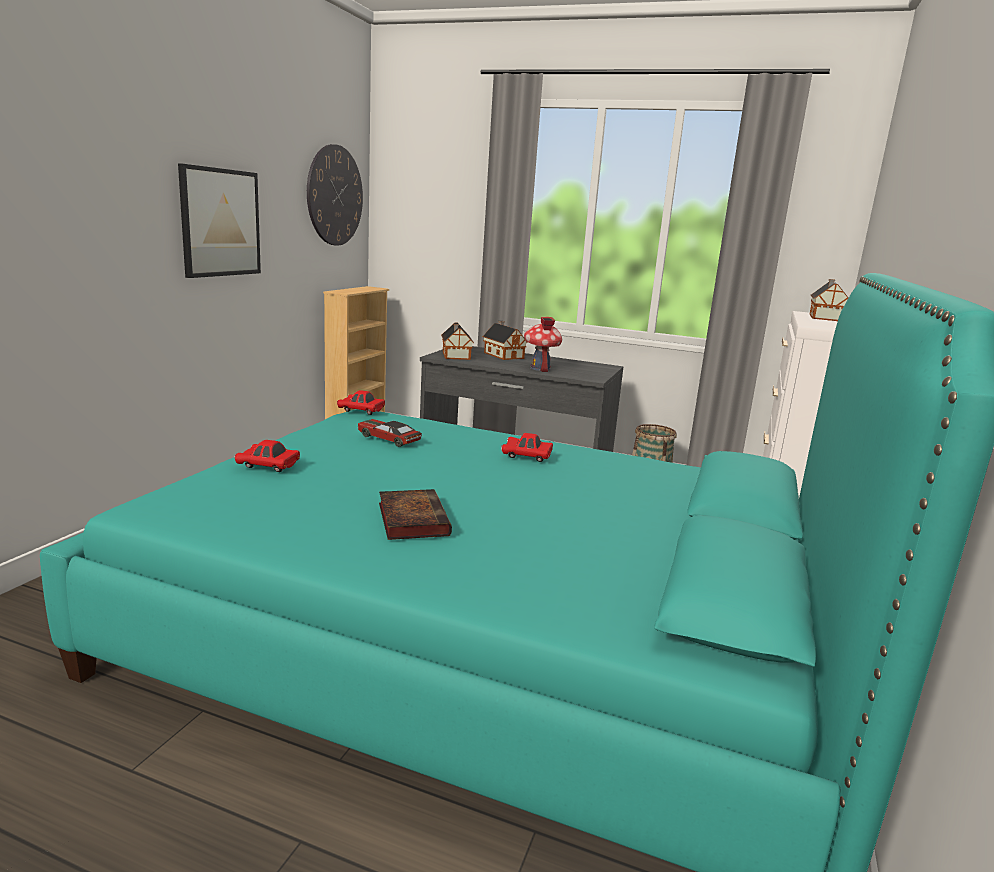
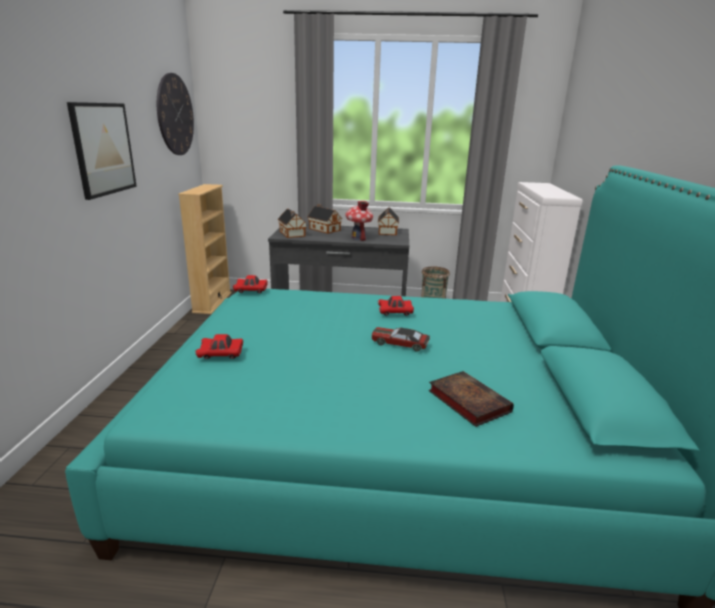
camera: 15 degrees left, 5 degrees up
(388, 439) = (291, 313): toy car -> toy car (399, 343)
(411, 519) = (361, 382): book -> book (466, 401)
(825, 318) = (545, 186): toy house -> toy house (387, 232)

